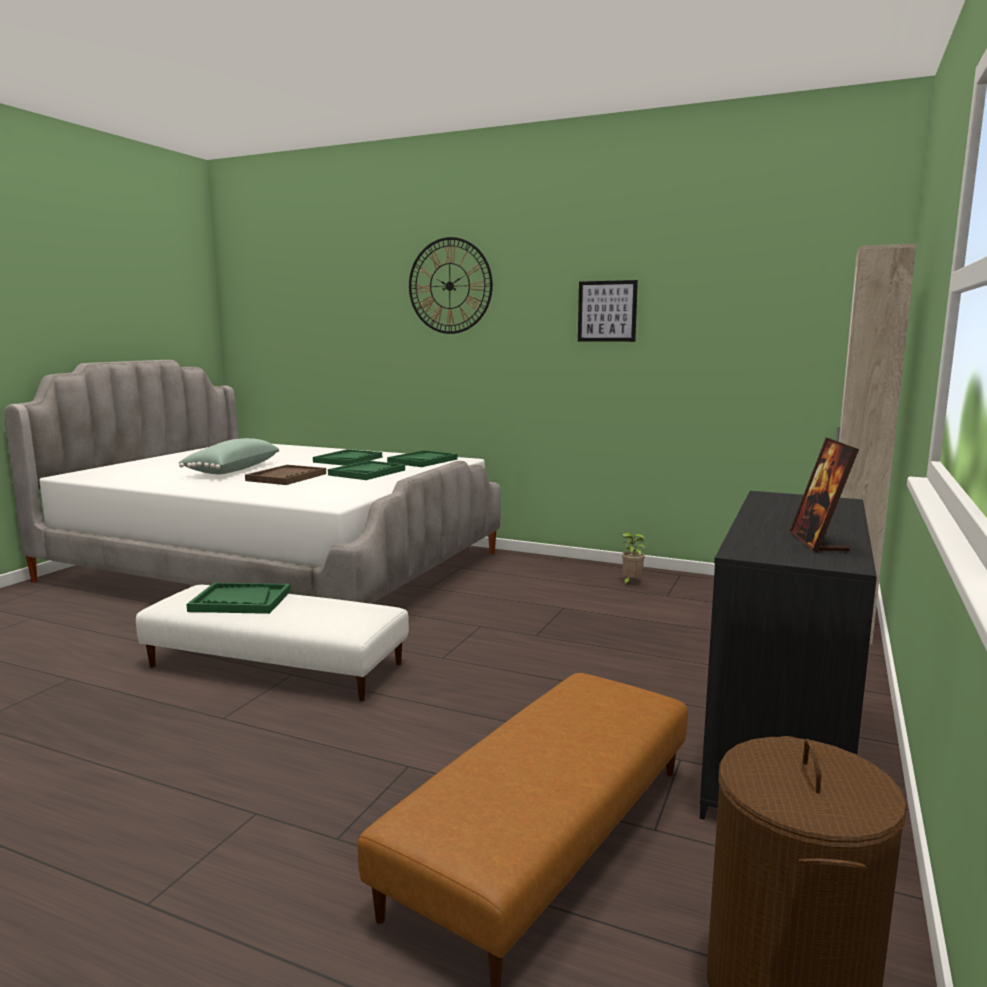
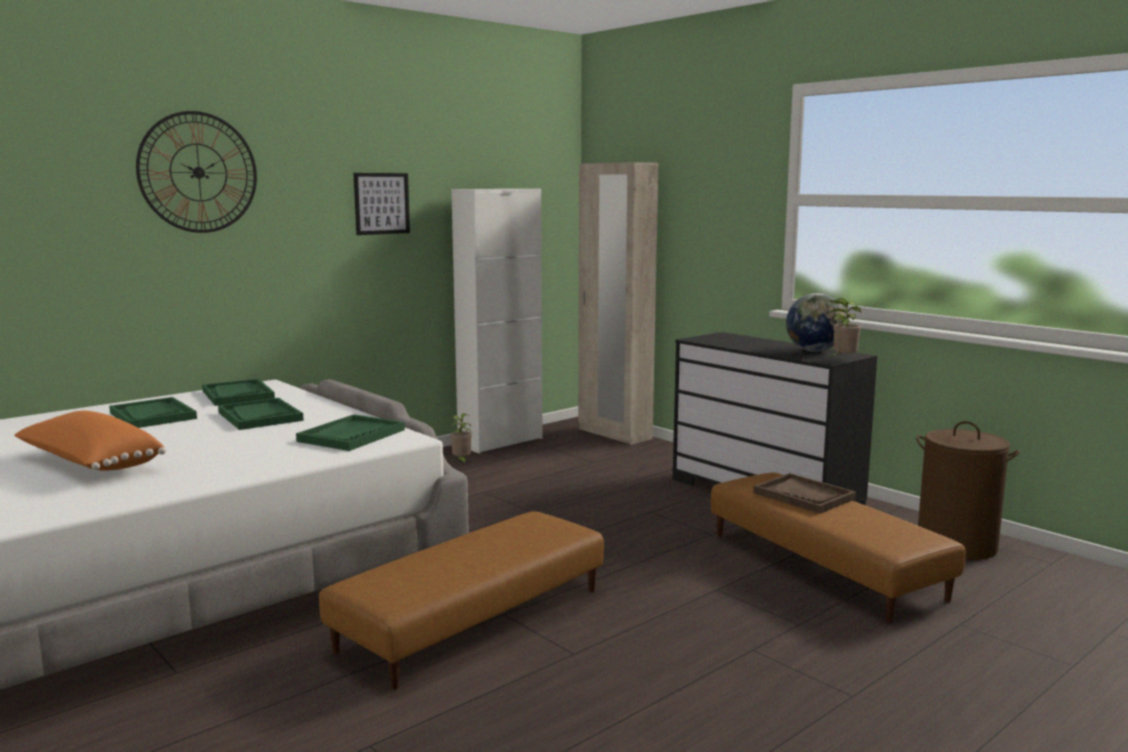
camera: 65 degrees left, 0 degrees up
(231, 470) = (90, 463): green pillow -> orange pillow
(240, 601) = (436, 566): green tray -> green tray (351, 435)
(277, 664) = (472, 619): white ottoman -> brown ottoman
(286, 477) = (211, 444): brown tray -> brown tray (804, 496)
(713, 583) = (500, 442): none -> white cabinet
(774, 559) = (842, 360): none -> potted plant
(818, 542) = (814, 351): picture frame -> globe

